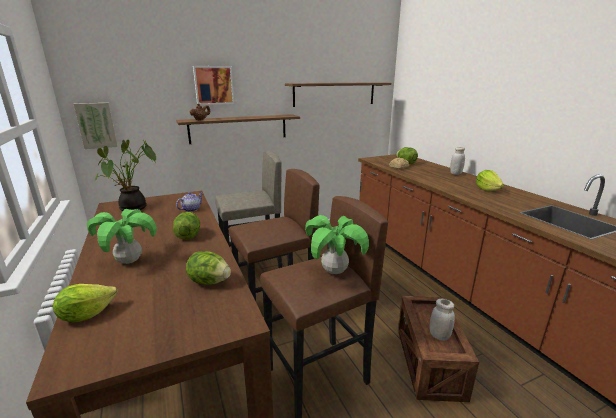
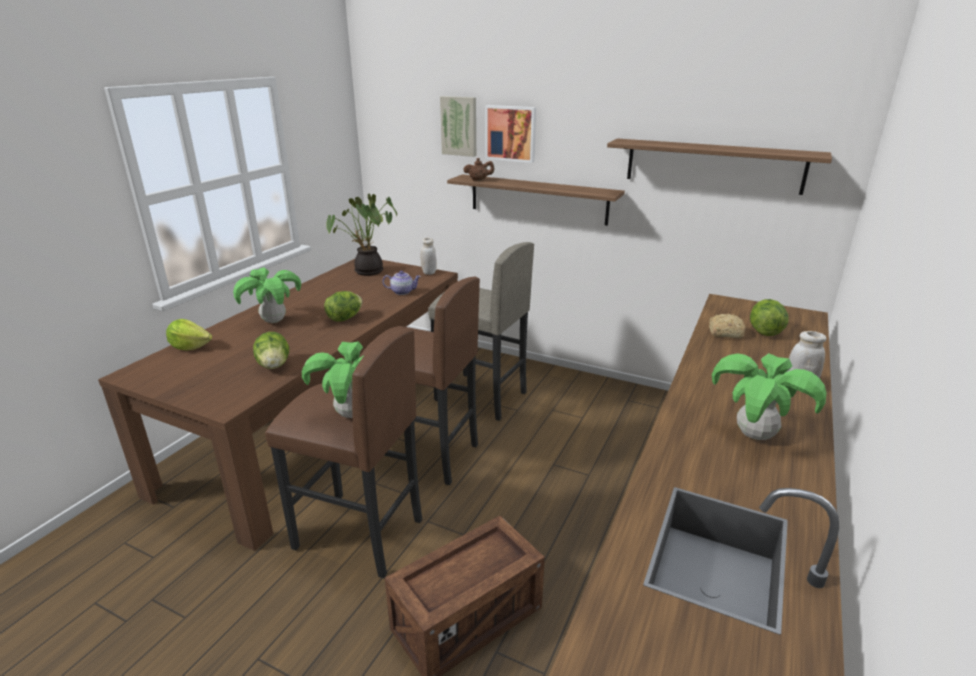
camera: 50 degrees right, 5 degrees up
(96, 125) = (386, 169): picture -> picture (459, 126)
(439, 336) = (448, 579): white jar -> white jar (429, 272)
(487, 190) = (755, 435): lettuce -> potted plant

